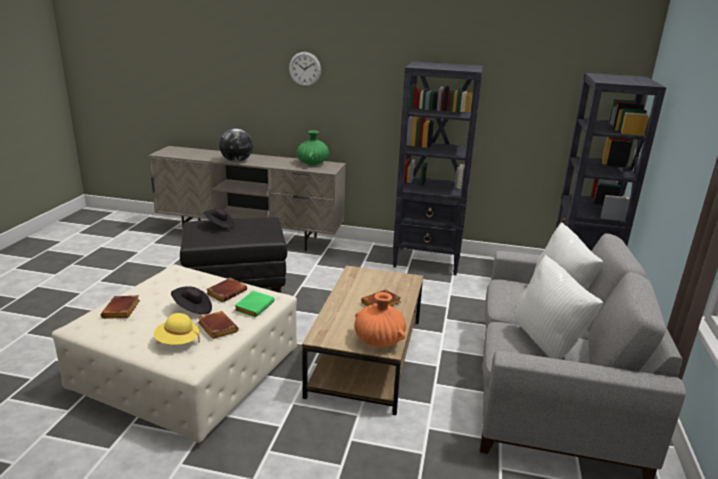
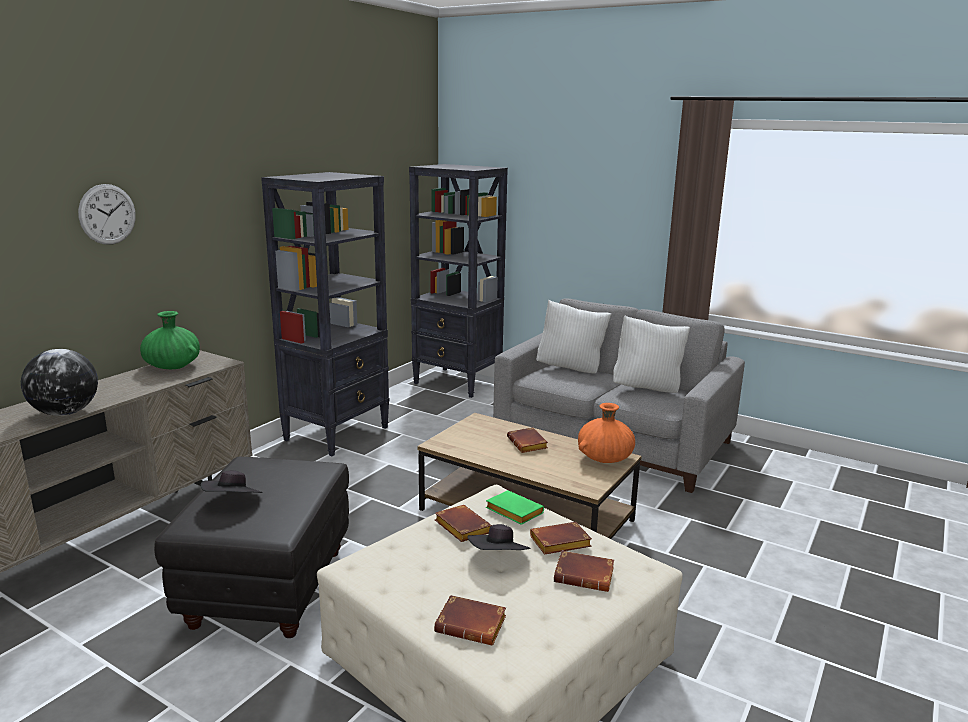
camera: 70 degrees left, 5 degrees down
(177, 341) = (585, 576): yellow hat -> brown book

